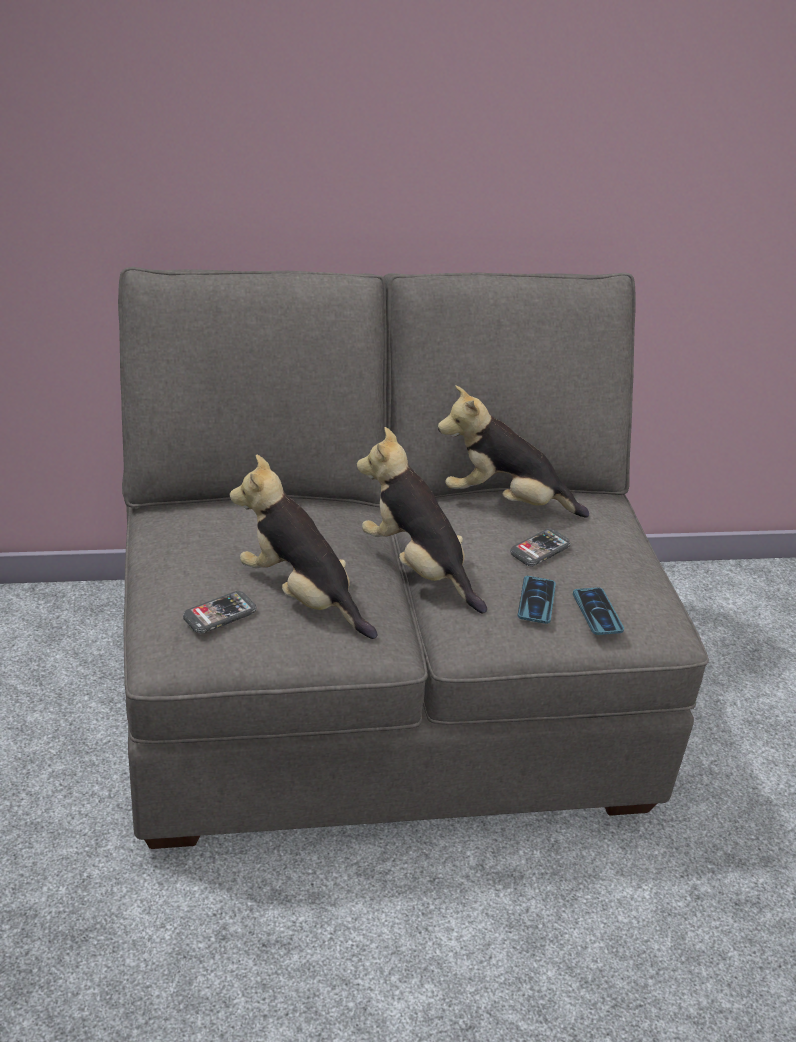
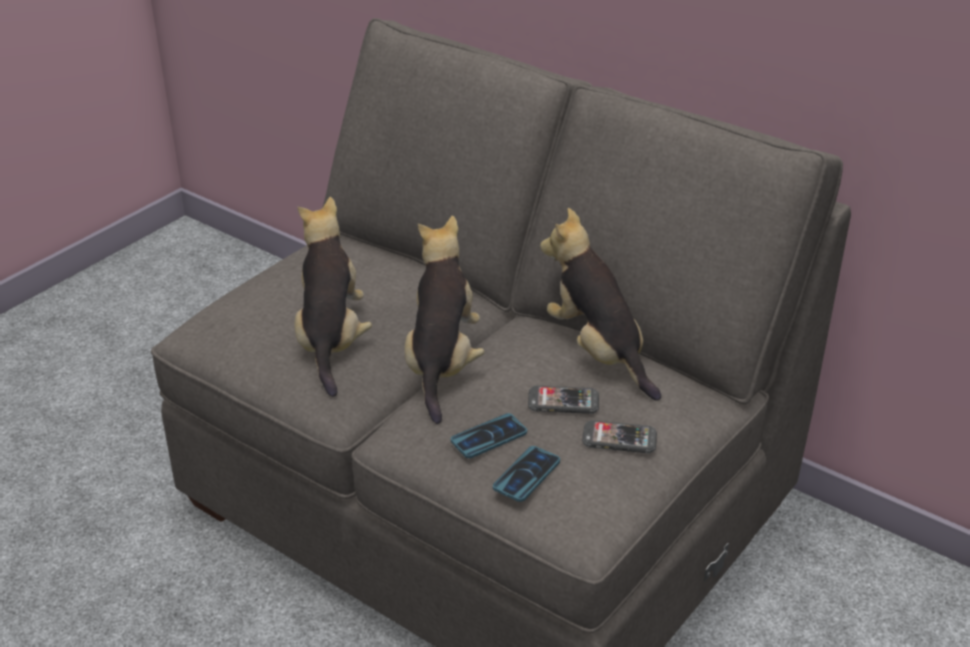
camera: 50 degrees right, 0 degrees up
(220, 614) = (252, 321): phone -> phone (619, 439)

